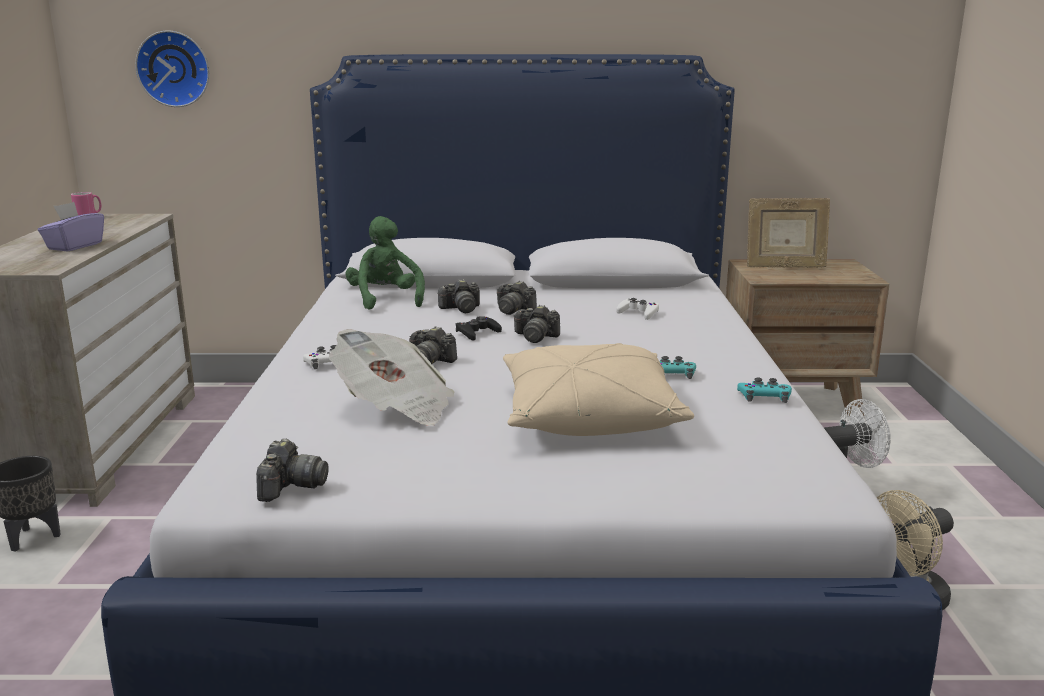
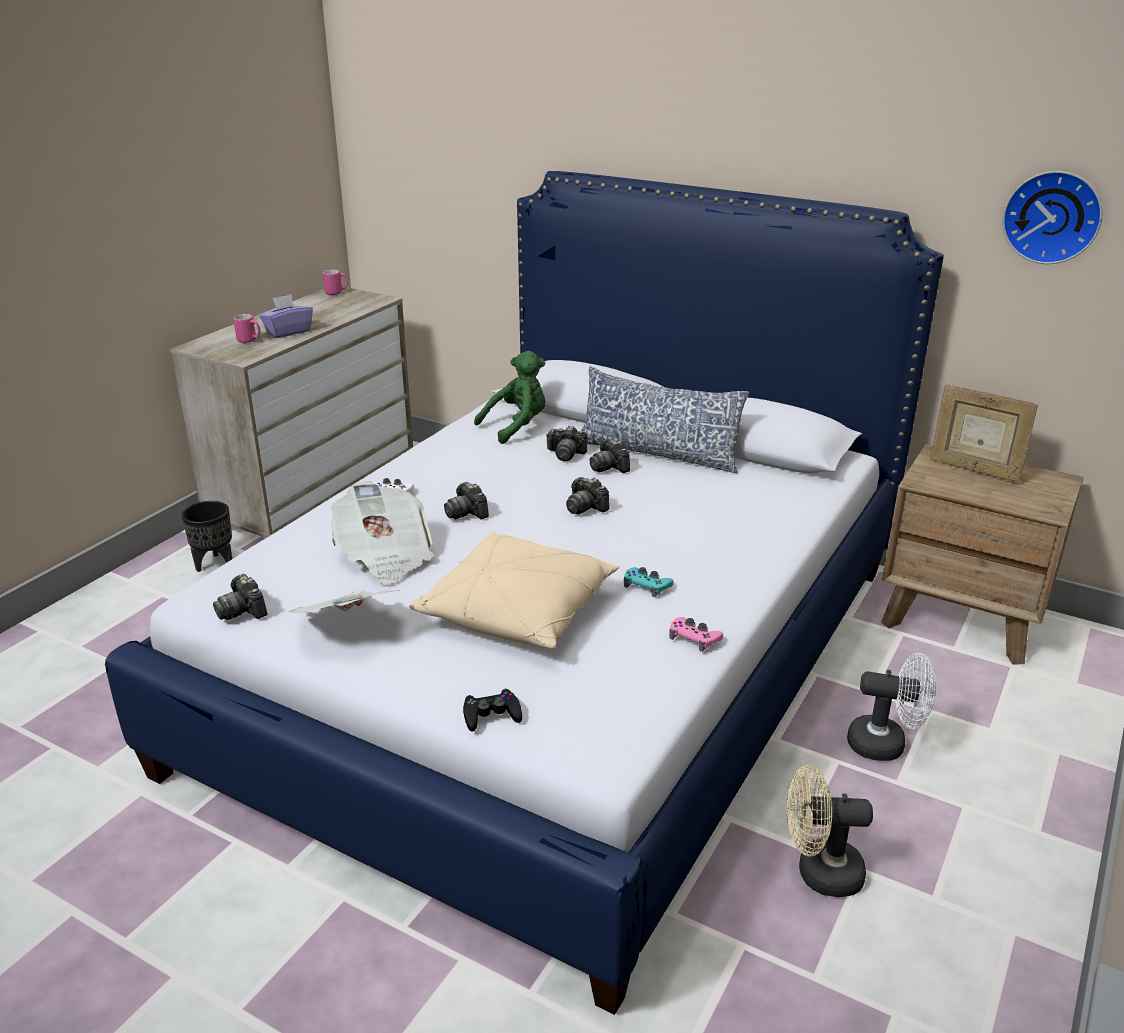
camera: 30 degrees right, 10 degrees up
(34, 257) = (249, 340): none -> pink mug
(174, 69) = (419, 163): wall clock -> wall clock (1052, 216)
(291, 486) = (243, 610): camera -> camera turned 105 degrees clockwise
(385, 300) = (517, 427): green plush toy -> green plush toy turned 45 degrees clockwise
(435, 467) = (347, 625): none -> newspaper
(477, 333) = (542, 489): black game controller -> black game controller (491, 715)
(540, 295) = (657, 452): none -> pillow
(638, 313) = (719, 500): white game controller -> none
(764, 397) = (694, 638): turquoise game controller -> pink game controller

